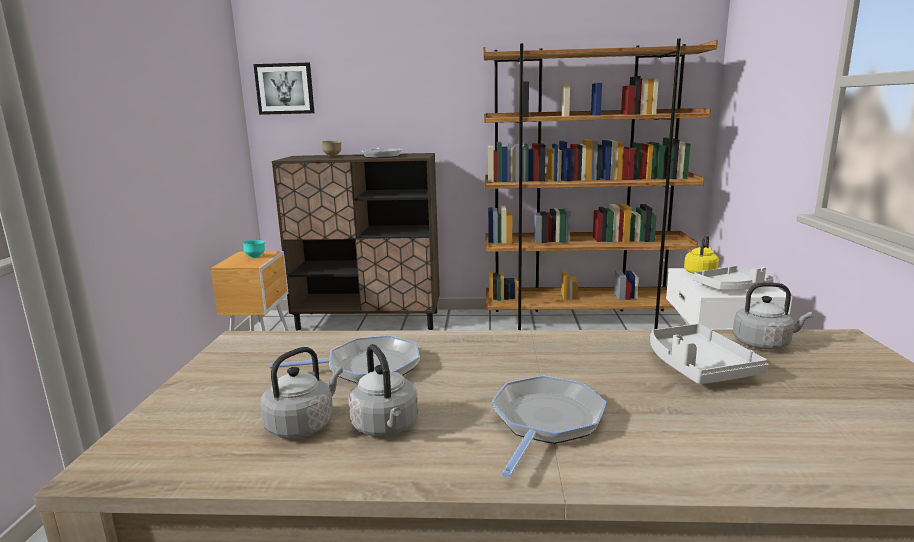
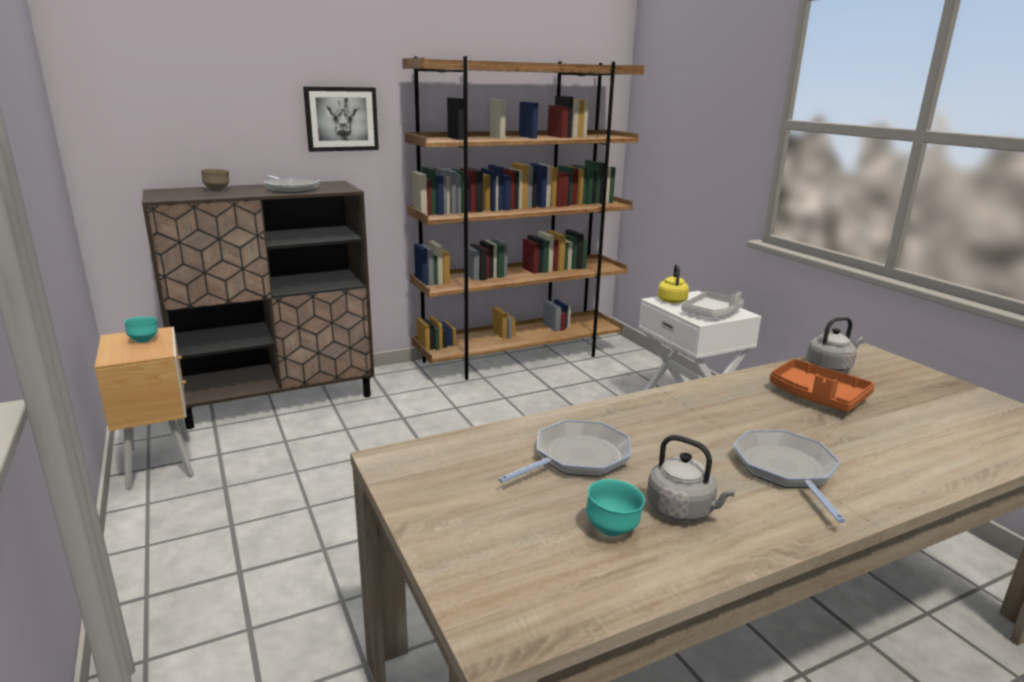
camera: 30 degrees left, 5 degrees up
(285, 89) = (123, 93): picture -> picture (341, 119)
(303, 425) = (612, 530): grey kettle -> turquoise bowl
(697, 367) = (816, 396): grey tray -> orange tray

